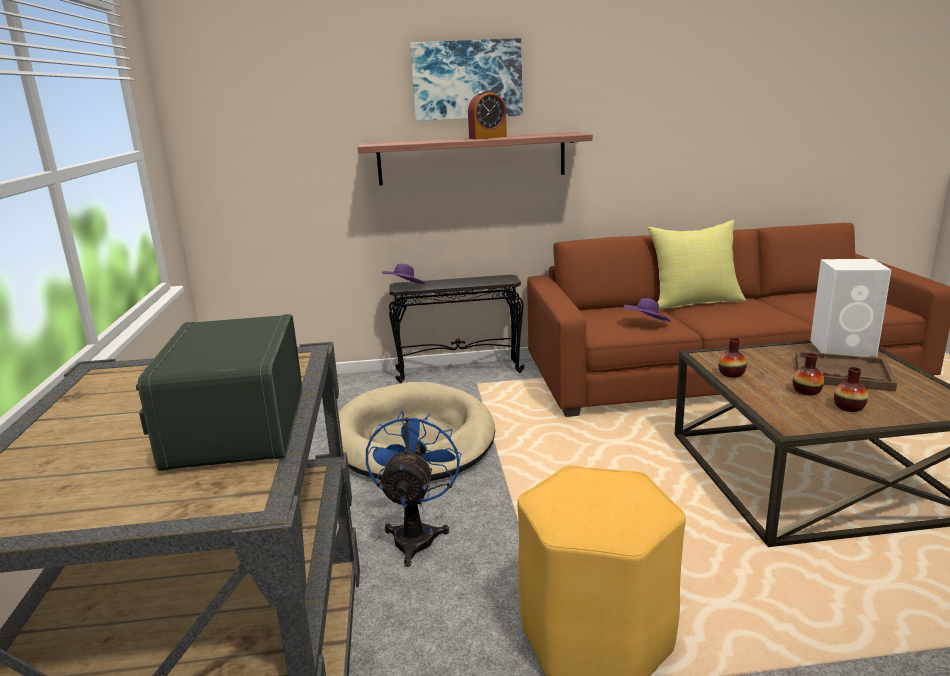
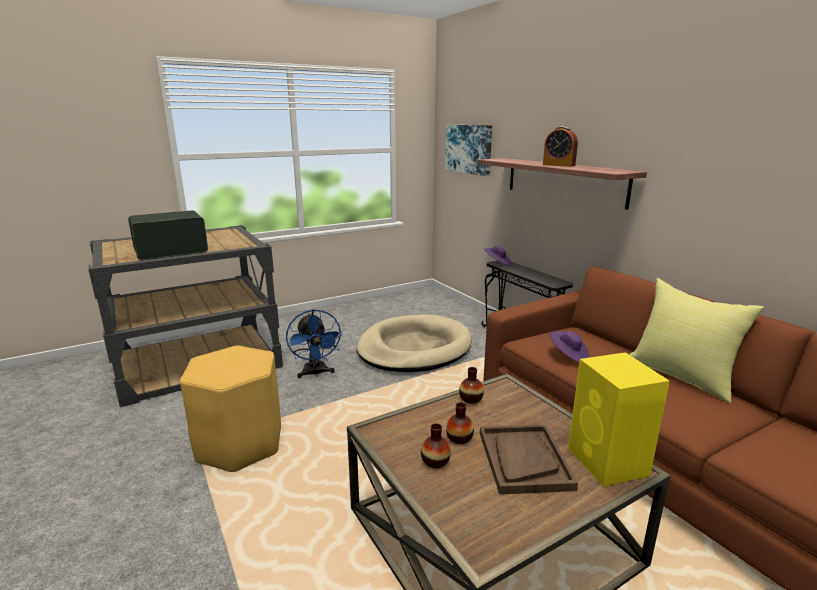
camera: 65 degrees right, 0 degrees up
(416, 534) = (315, 373): blue fan -> blue fan turned 90 degrees clockwise
(467, 80) = (569, 117): picture -> picture (469, 149)
(844, 348) = (608, 463): white speaker -> yellow speaker

